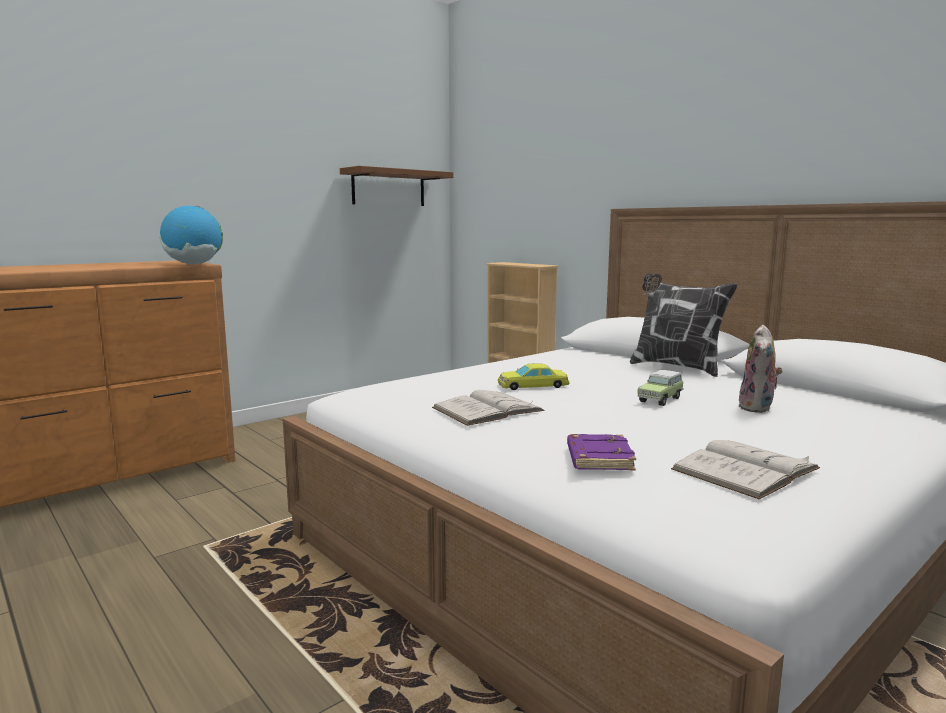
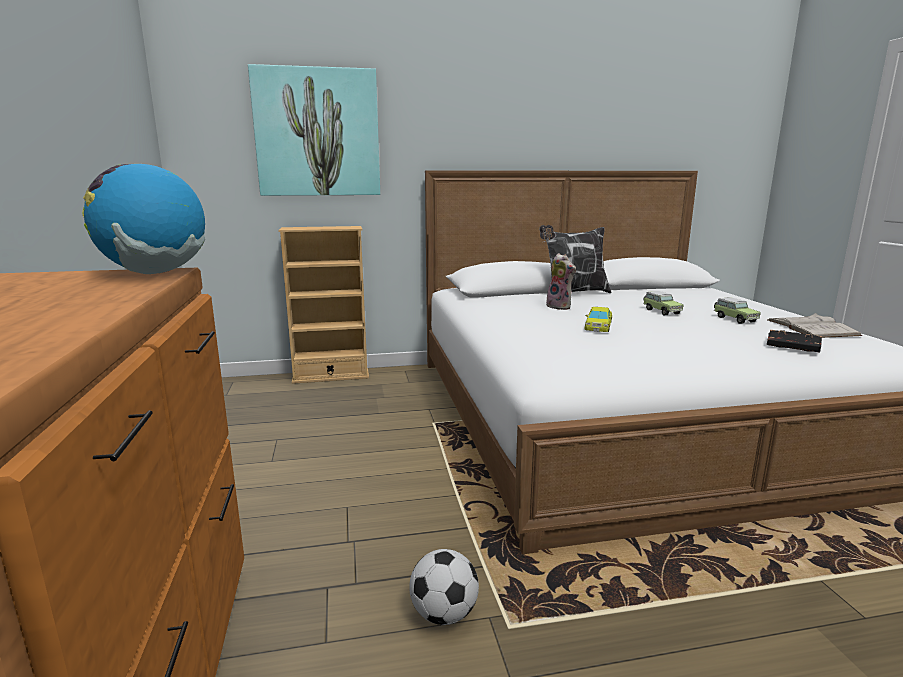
camera: 60 degrees left, 5 degrees up
(211, 524) = (444, 614): none -> football
(388, 188) = (127, 135): brown shelf -> none
(487, 409) = (663, 346): white book -> none
(537, 176) = (317, 133): none -> picture
(598, 458) = (792, 345): purple book -> black book
(697, 429) = (734, 319): none -> toy car
(758, 408) = (692, 302): plush toy -> plush toy (560, 307)

